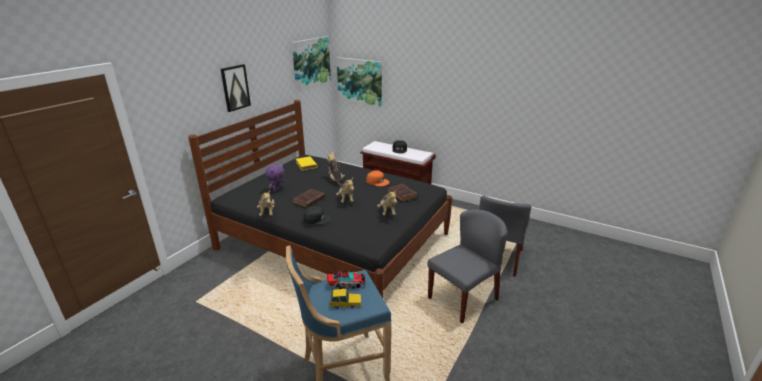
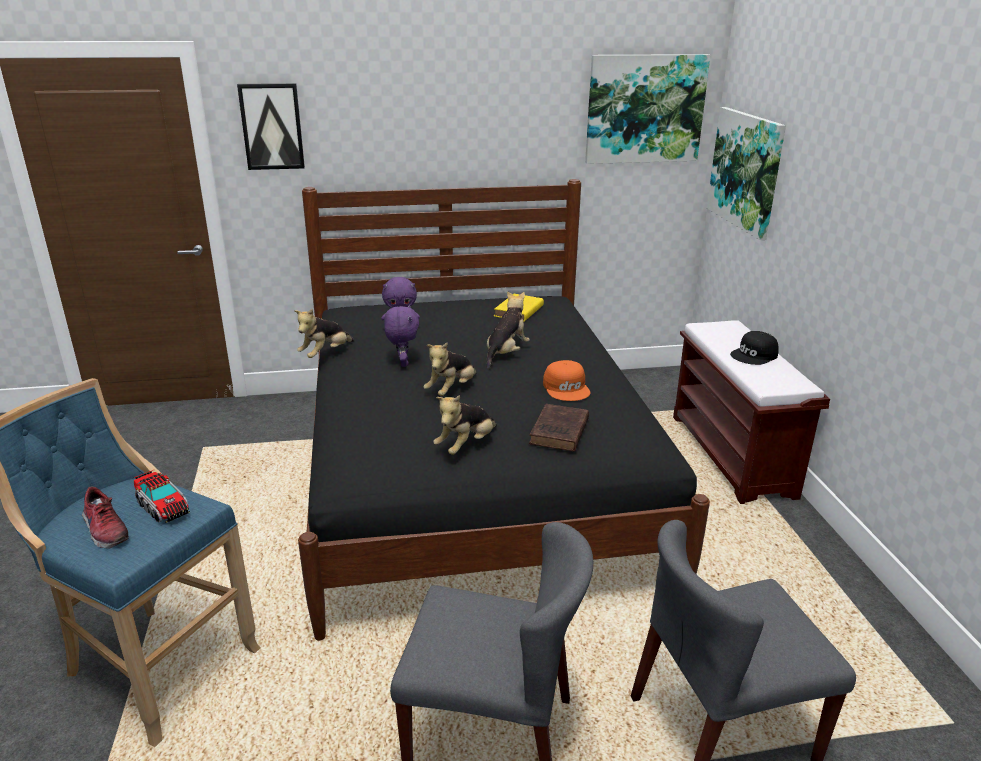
camera: 50 degrees right, 0 degrees up
(235, 87) = (425, 125): picture -> picture (272, 126)
(308, 200) = (402, 363): brown book -> purple plush toy
(317, 218) = (355, 395): black cap -> none
(346, 303) = (104, 530): toy car -> shoe

